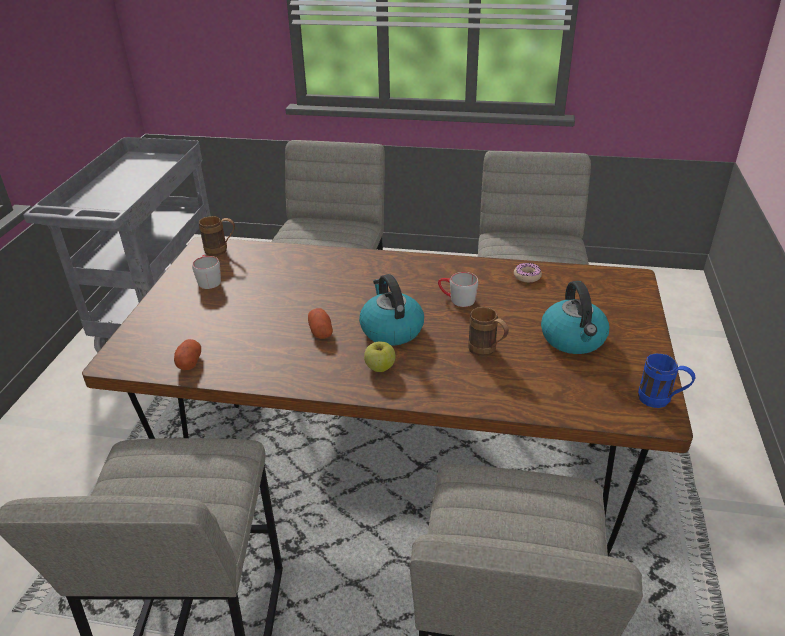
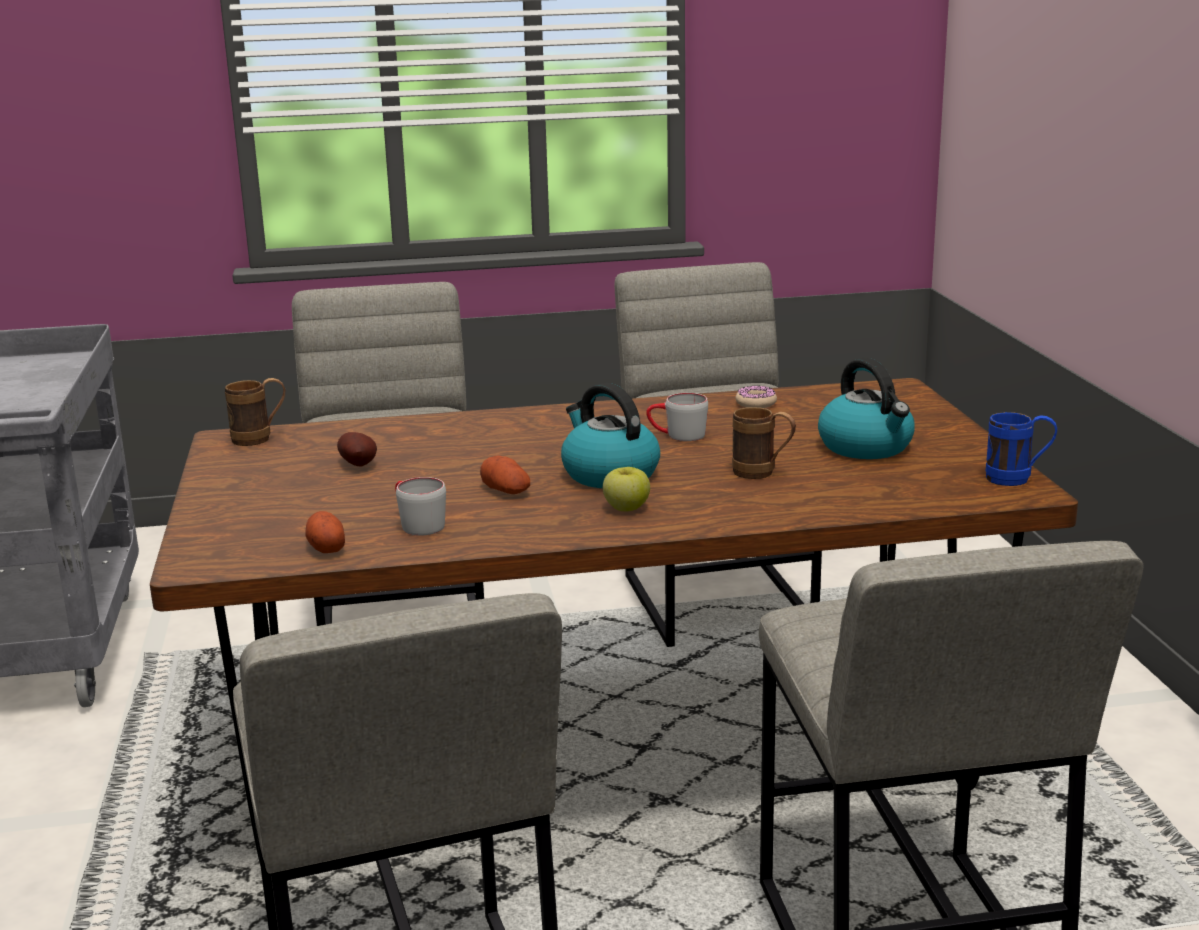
camera: 20 degrees left, 15 degrees down
(208, 280) = (269, 468): grey mug -> grey mug (417, 524)
(256, 287) = (359, 465): none -> potato

